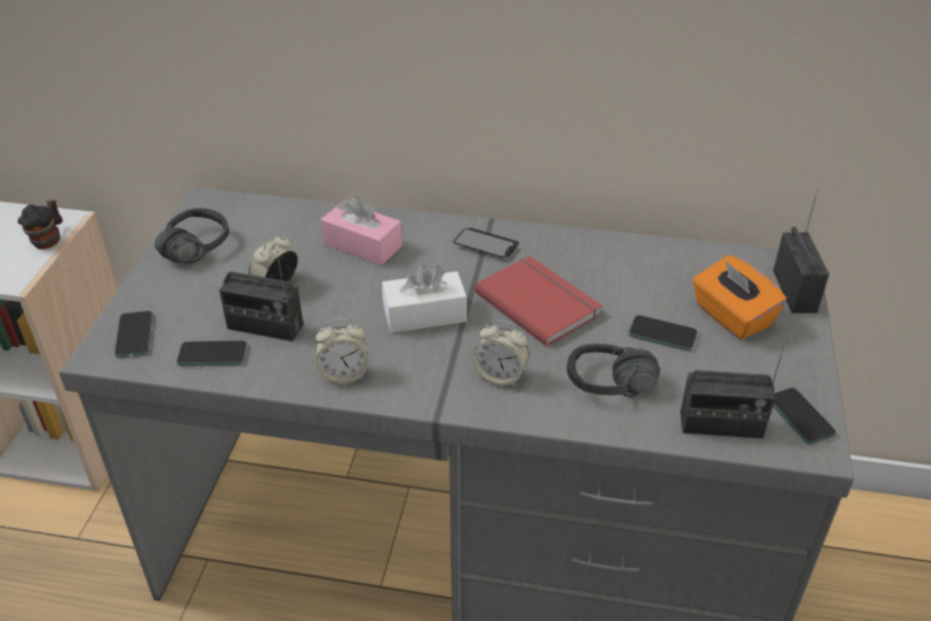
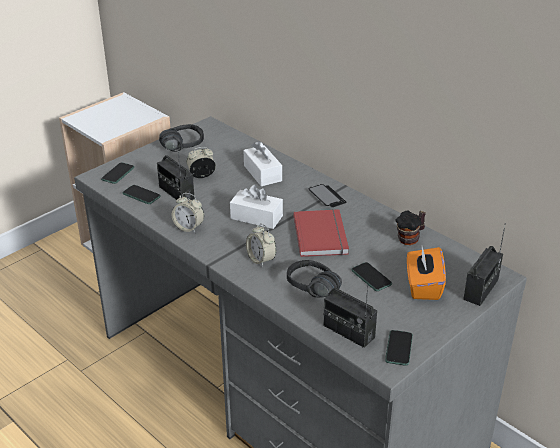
camera: 35 degrees right, 5 degrees down
(49, 239) = (137, 122): mug -> mug (410, 238)
(362, 245) = (262, 173): pink tissue box -> white tissue box

